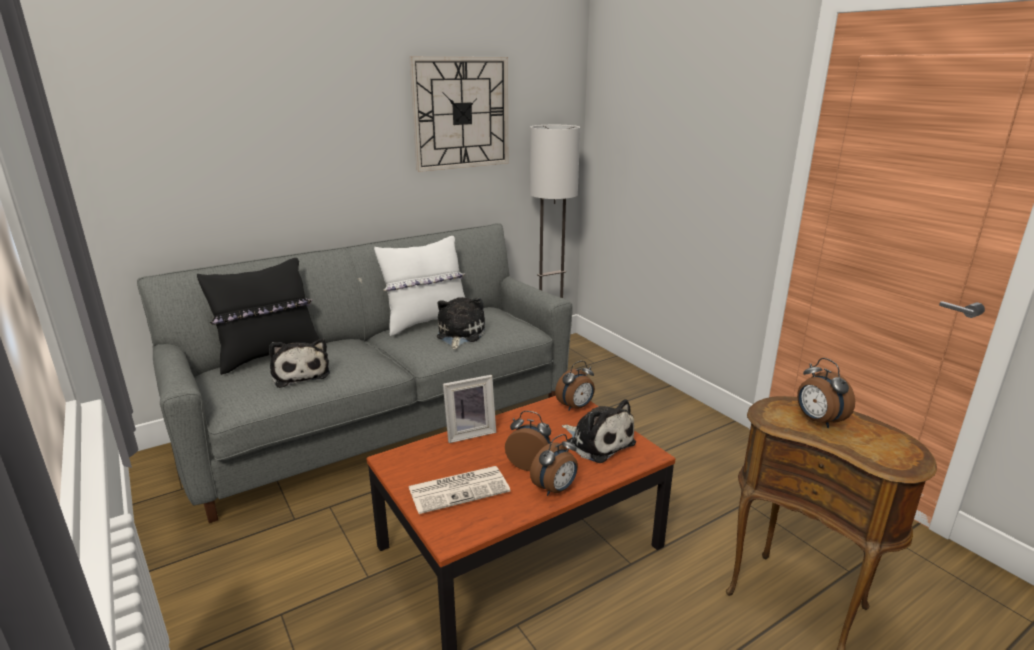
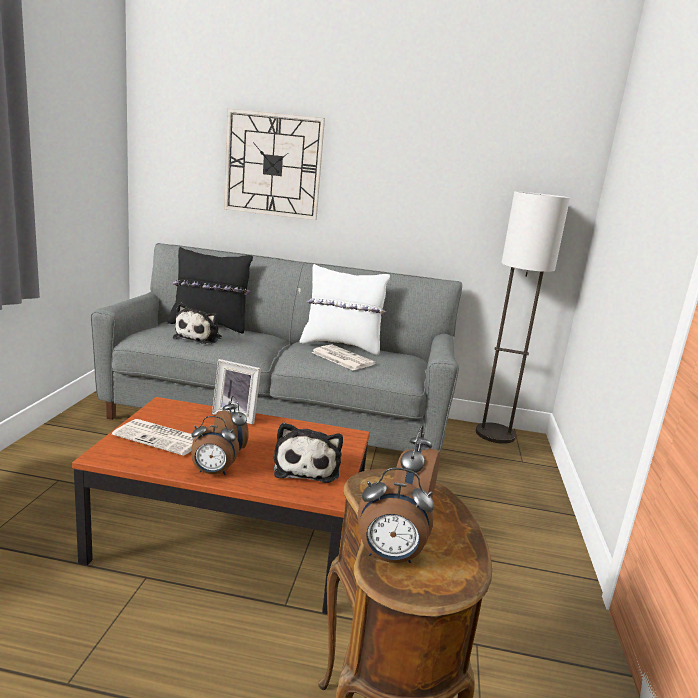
camera: 40 degrees right, 5 degrees down
(459, 335) = (341, 358): plush toy -> newspaper
(461, 113) = (443, 167): wall clock -> wall clock (273, 165)
(576, 407) = (343, 441): alarm clock -> alarm clock (389, 557)

